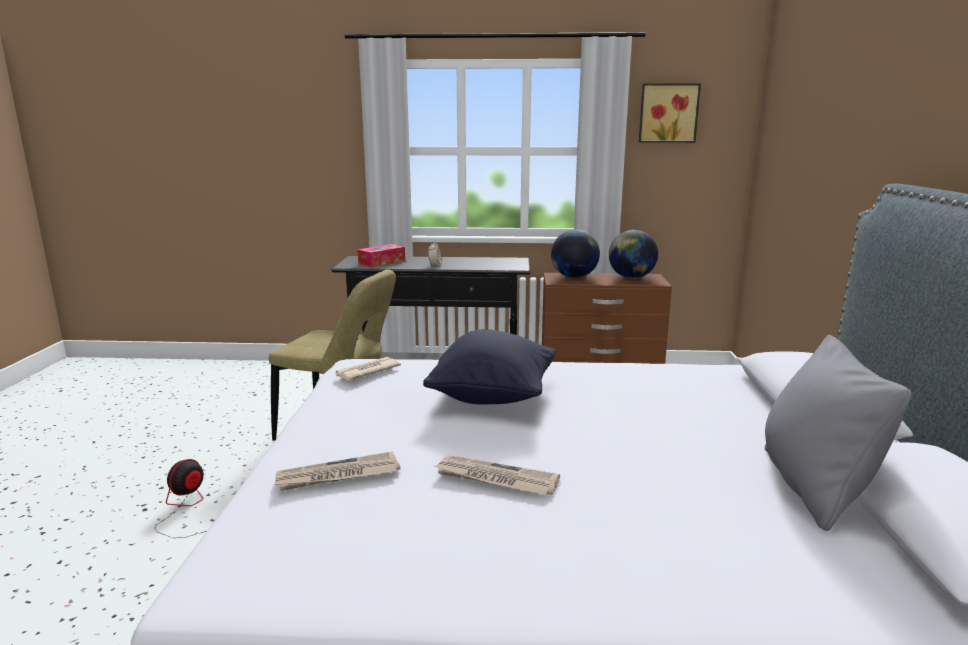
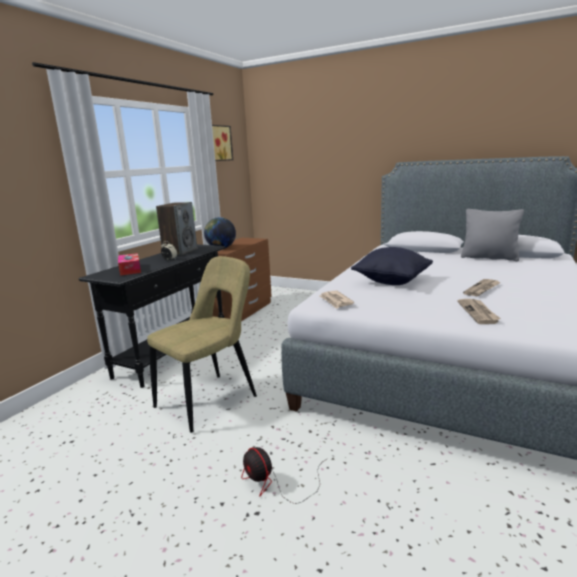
camera: 65 degrees left, 0 degrees up
(478, 261) = (180, 251): none -> speaker
(631, 277) = (241, 241): globe -> none

